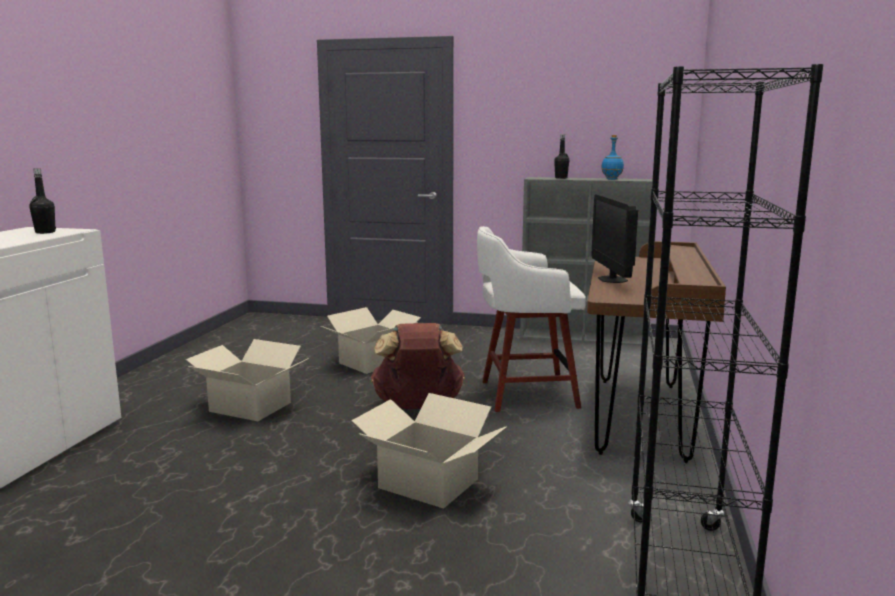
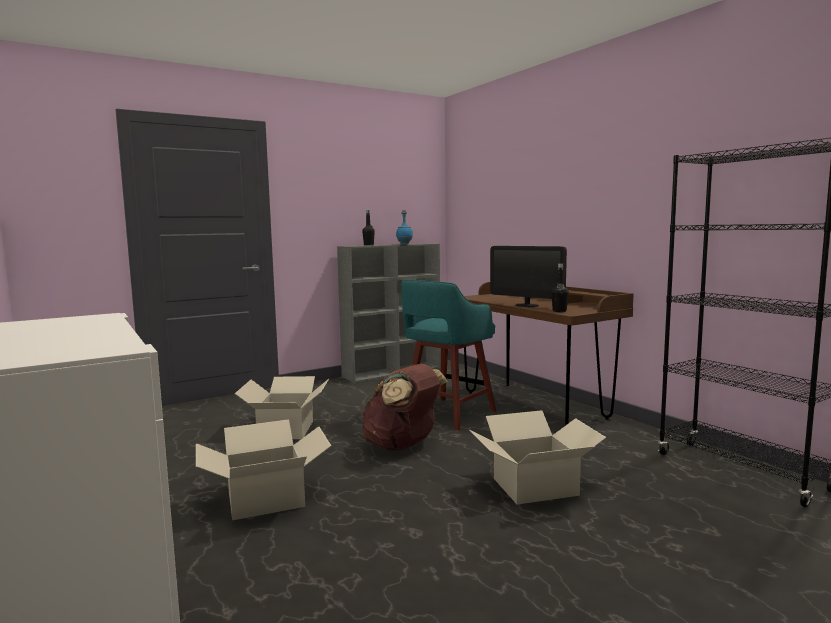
camera: 45 degrees left, 5 degrees down
(45, 232) = (68, 322): black bottle -> black bottle (559, 311)
(525, 394) = (447, 414): white stool -> turquoise stool

